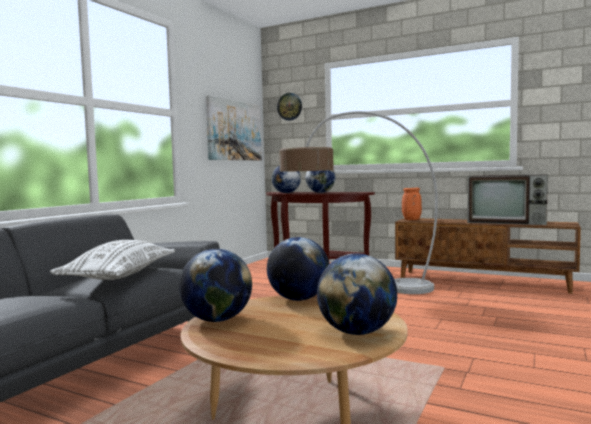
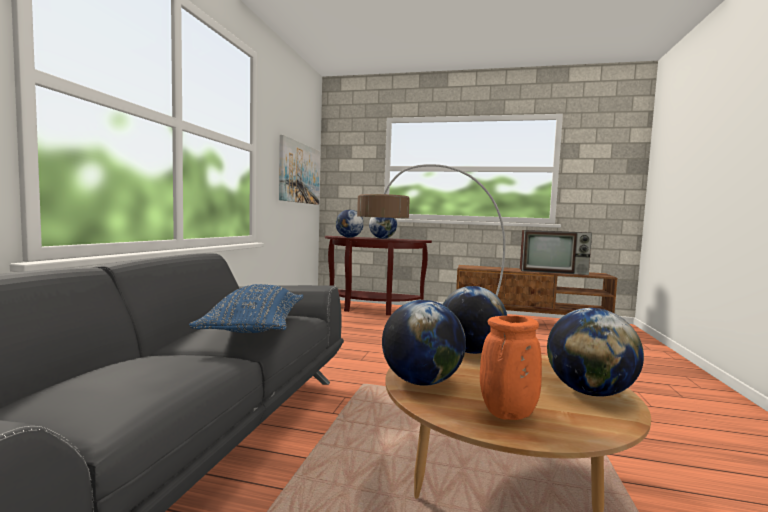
camera: 15 degrees left, 0 degrees up
(120, 276) = (256, 327): white pillow -> blue pillow
(289, 106) = (349, 155): wall clock -> none
(411, 220) = (469, 267): orange vase -> orange vase (507, 414)

